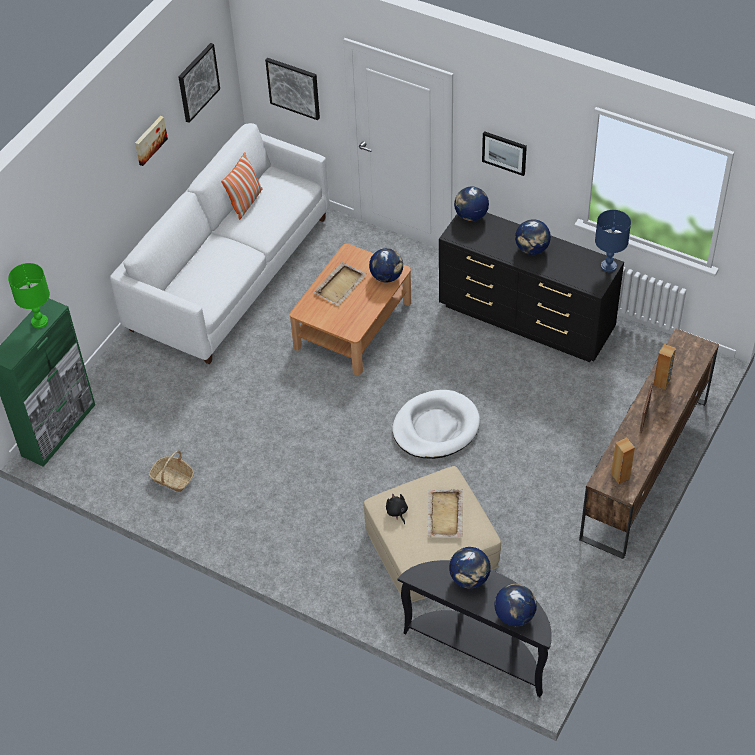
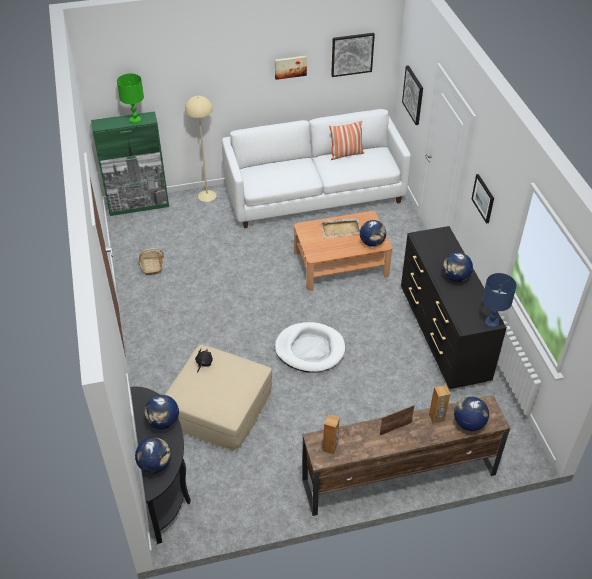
camera: 45 degrees right, 5 degrees down
(119, 360) = (207, 195): none -> beige floor lamp
(445, 515) = (224, 387): beige tray -> none
(471, 216) = (444, 234): globe -> globe (468, 423)

